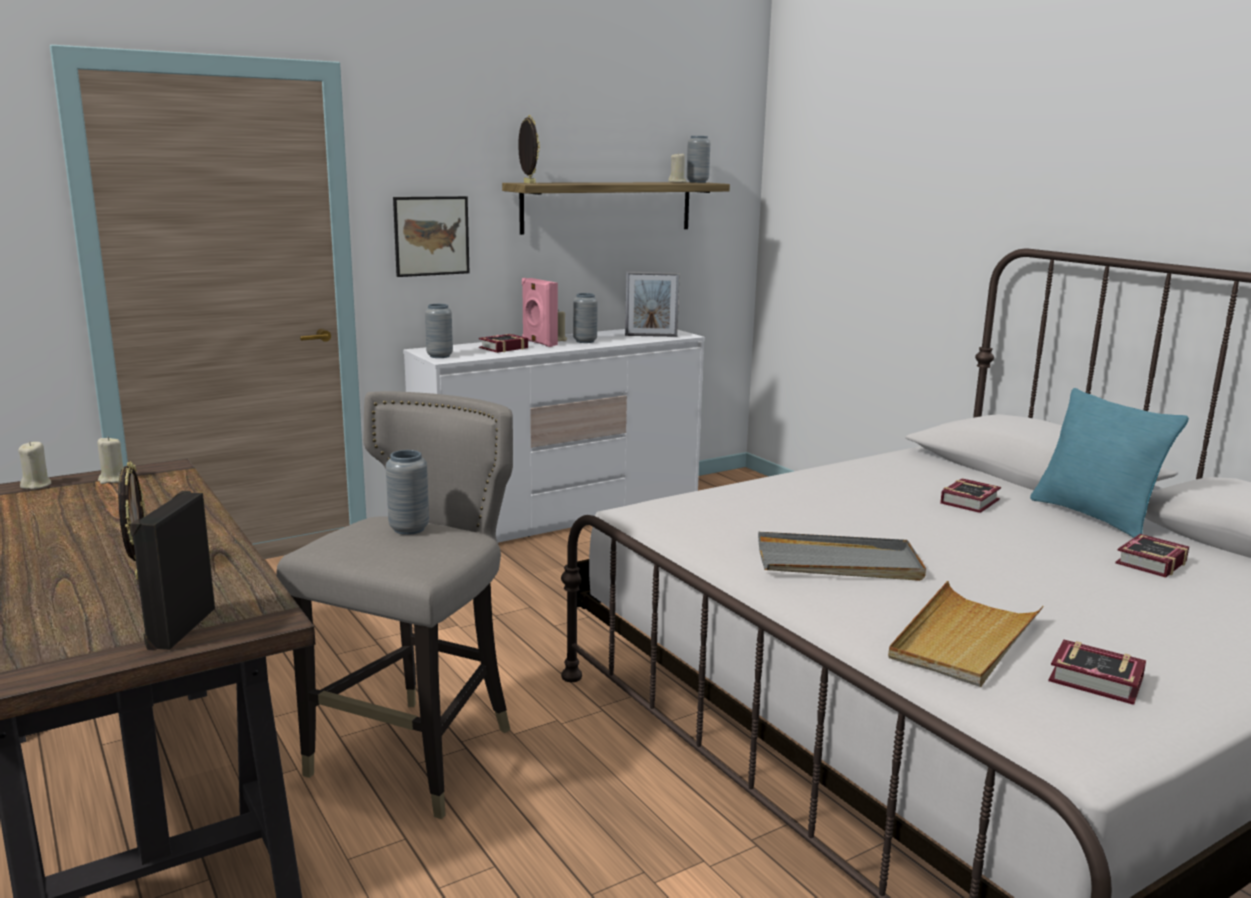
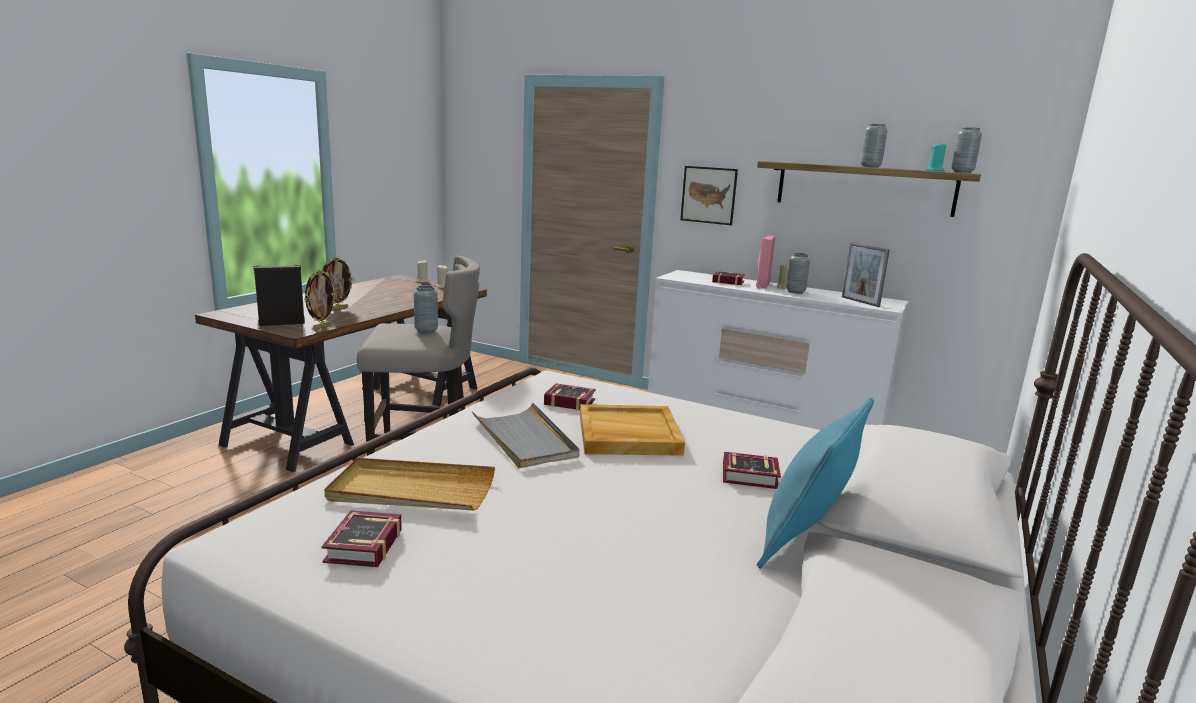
camera: 60 degrees right, 0 degrees up
(439, 356) = (676, 276): grey vase -> grey vase (870, 167)
(528, 183) = (775, 161): picture frame -> picture frame (321, 327)
(677, 182) = (935, 170): beige candle -> turquoise candle
(850, 519) = (627, 435): none -> beige tray
(1148, 563) = (688, 574): book -> book (568, 401)

